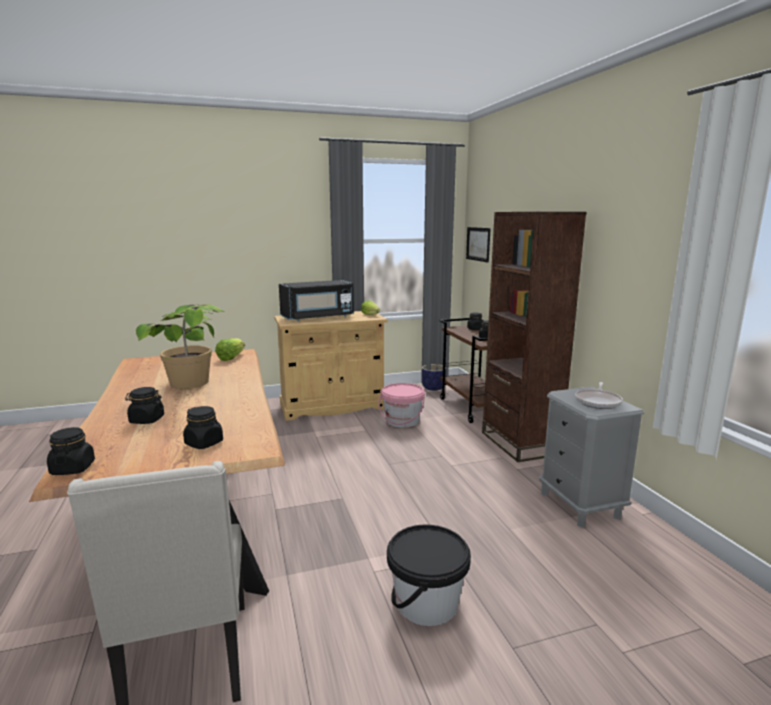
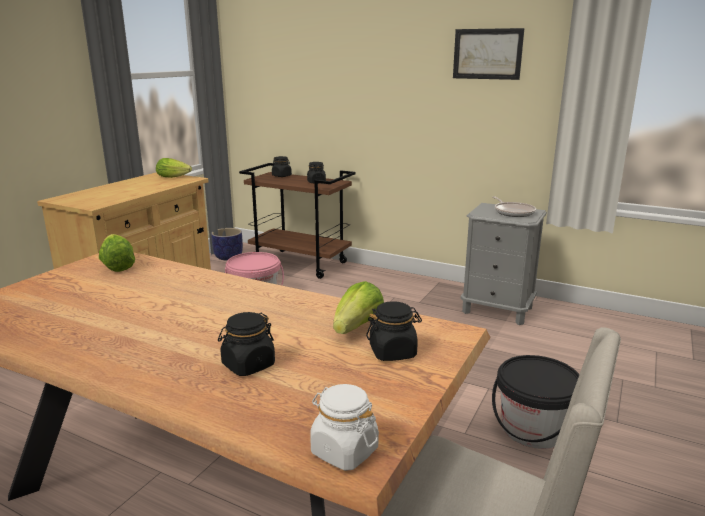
camera: 45 degrees left, 5 degrees up
(73, 468) = (344, 451): black jar -> white jar
(192, 388) = (185, 313): potted plant -> none
(227, 425) = (357, 327): none -> lettuce
(318, 317) = (114, 191): black microwave -> none
(478, 244) = (256, 75): picture -> picture (487, 54)
(519, 443) = (387, 281): brown bookcase -> none

